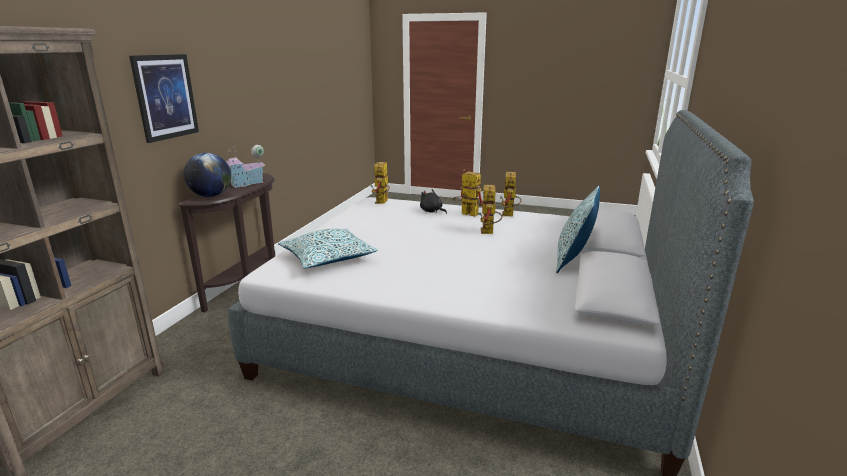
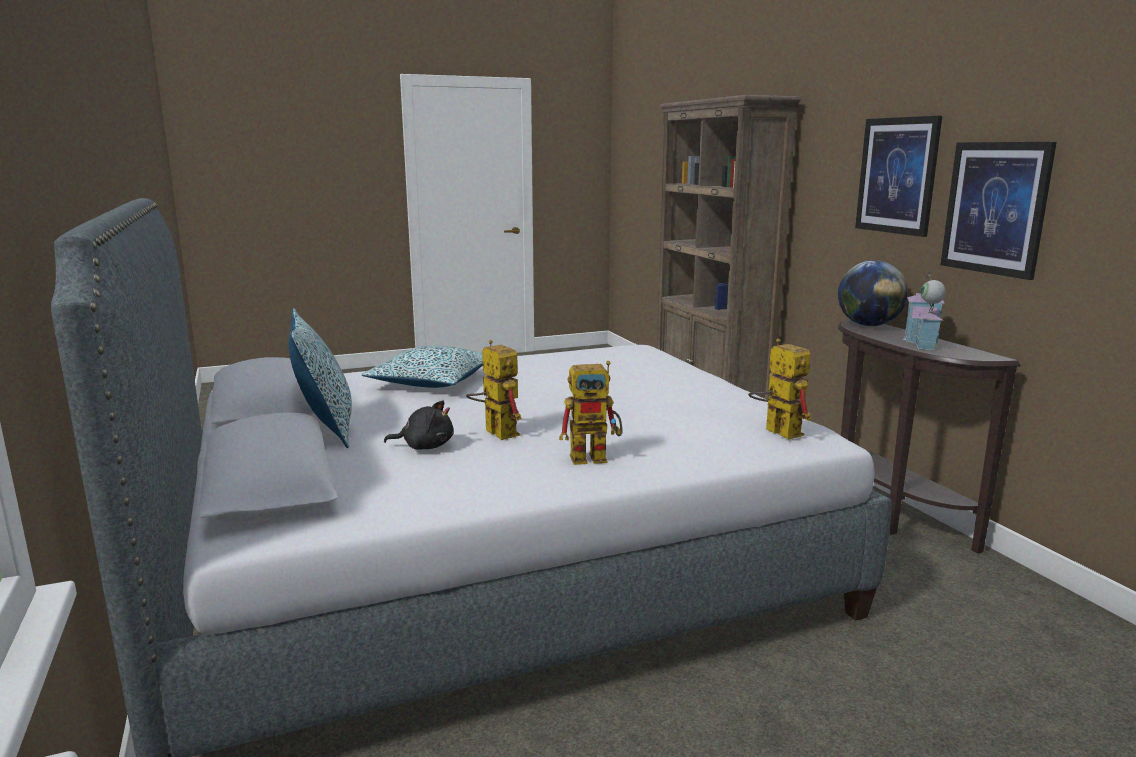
camera: 140 degrees right, 5 degrees down
(224, 105) = (995, 208): none -> picture
(328, 258) = (619, 363): pillow -> pillow (432, 381)
(432, 211) = (660, 443): black plush toy -> black plush toy (425, 446)
(509, 215) = (512, 480): toy robot -> none

